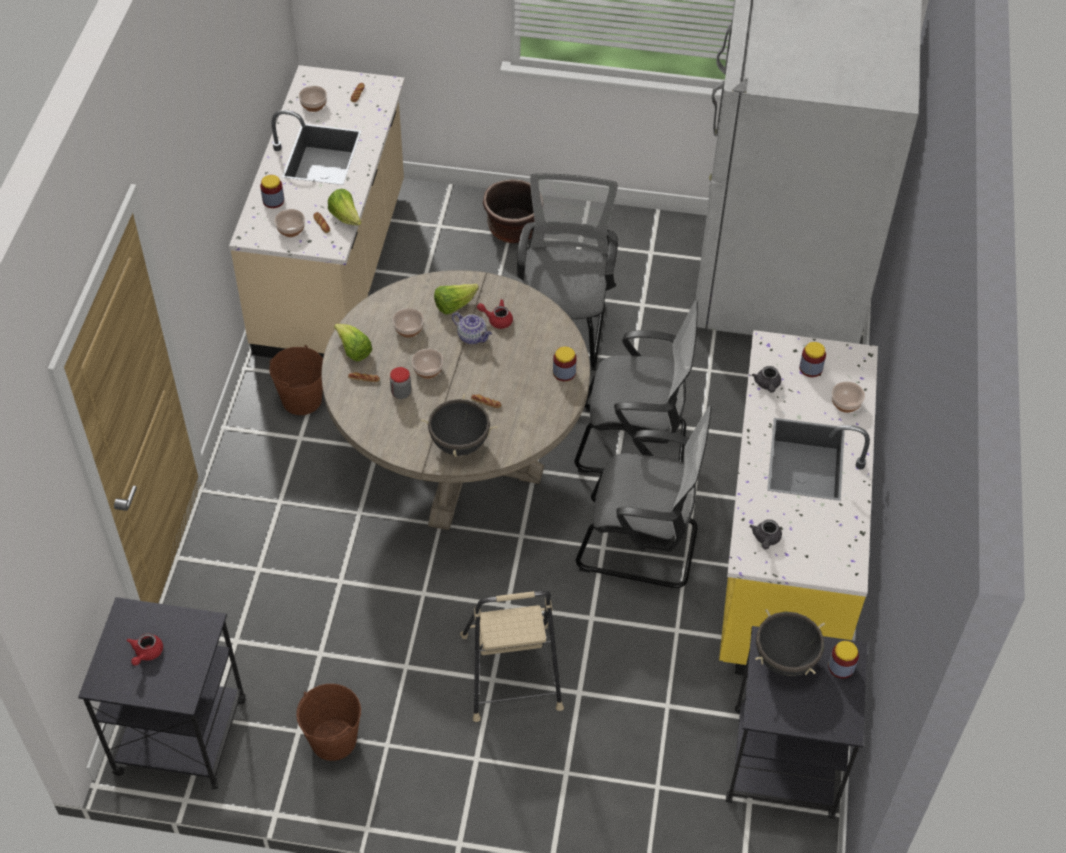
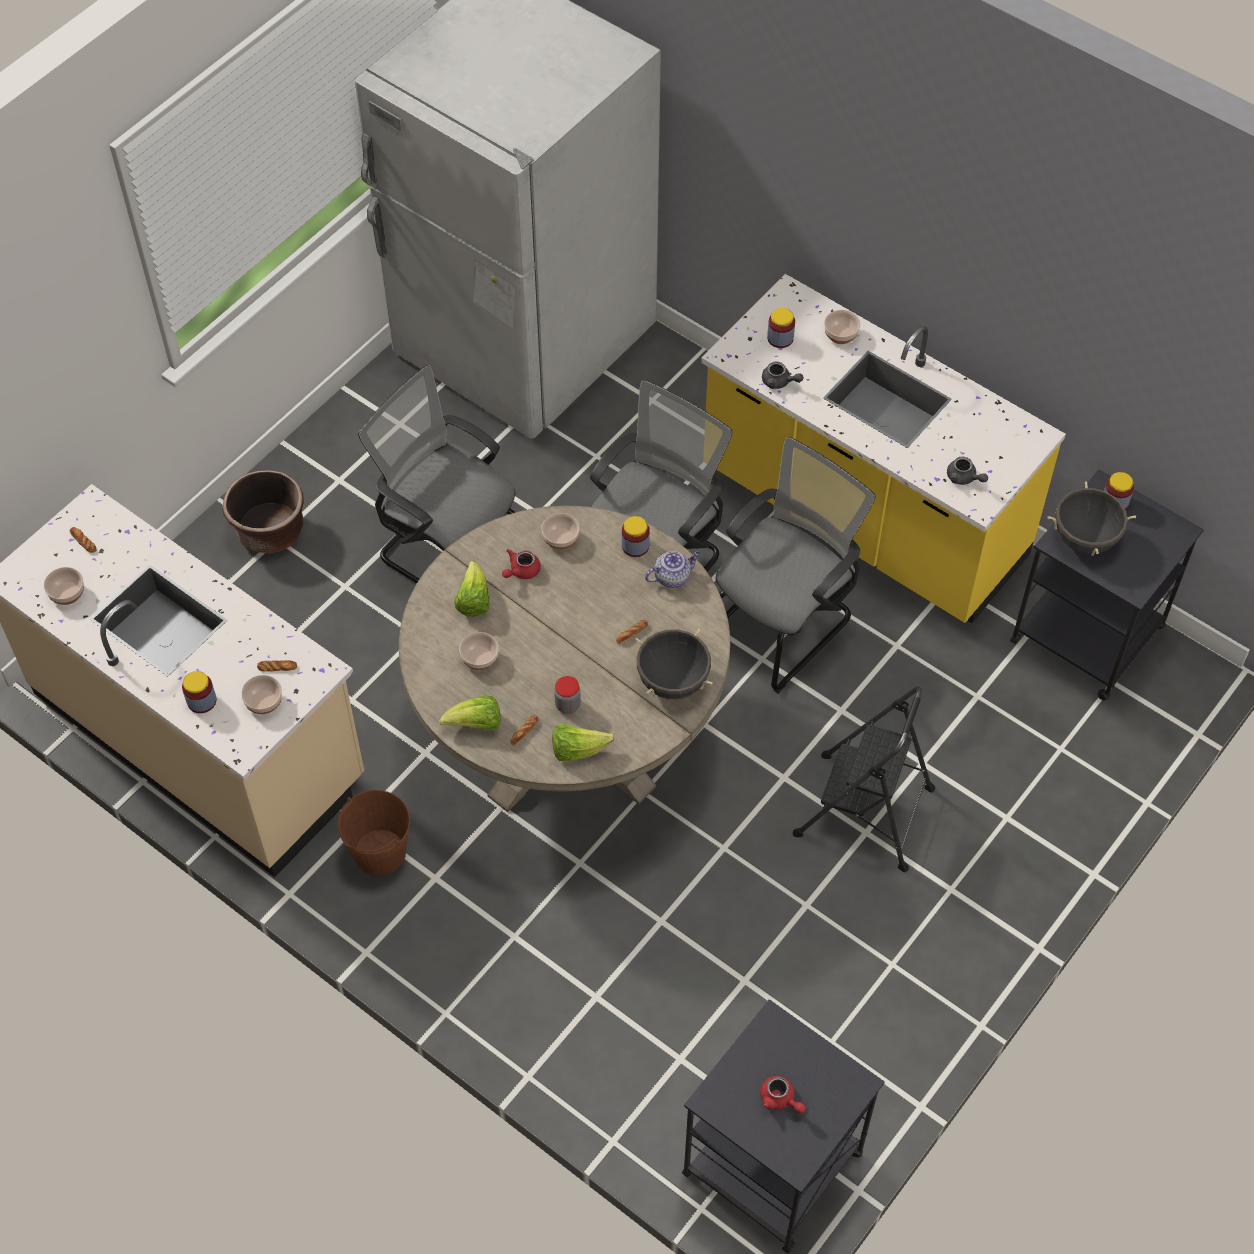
camera: 60 degrees left, 5 degrees up
(333, 740) = (859, 1012): brown bucket -> none
(346, 217) = (284, 639): lettuce -> lettuce (577, 750)
(427, 370) = (552, 666): bowl -> bowl (561, 539)
(473, 337) = (531, 604): teapot -> teapot (672, 577)
(511, 674) = (868, 812): beige step ladder -> black step ladder

